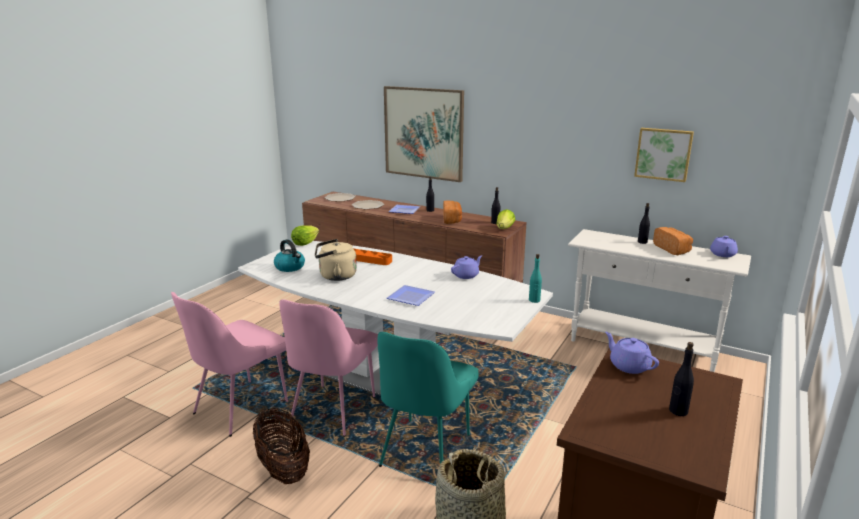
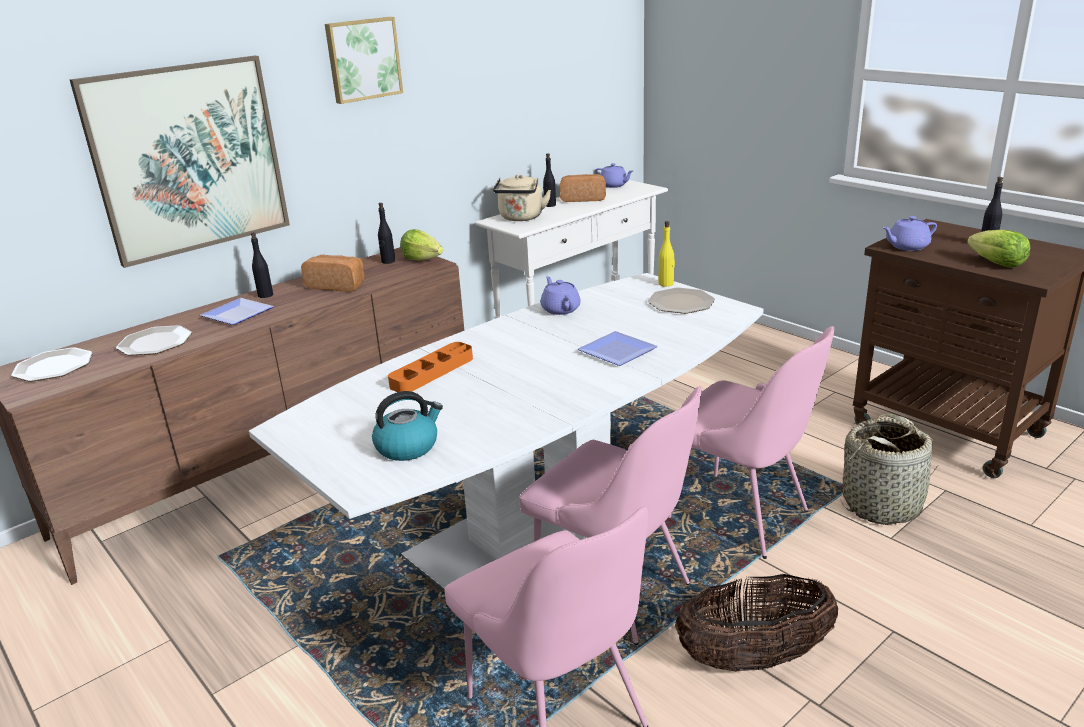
camera: 70 degrees left, 5 degrees up
(305, 243) = (281, 427): lettuce -> lettuce (997, 264)
(335, 276) = (490, 403): beige kettle -> beige kettle (521, 218)
(425, 451) = (739, 515): turquoise chair -> pink chair
(501, 308) = (680, 303): none -> plate
(534, 300) = (666, 284): turquoise bottle -> yellow bottle
(663, 154) = (534, 89): picture -> picture (363, 59)

